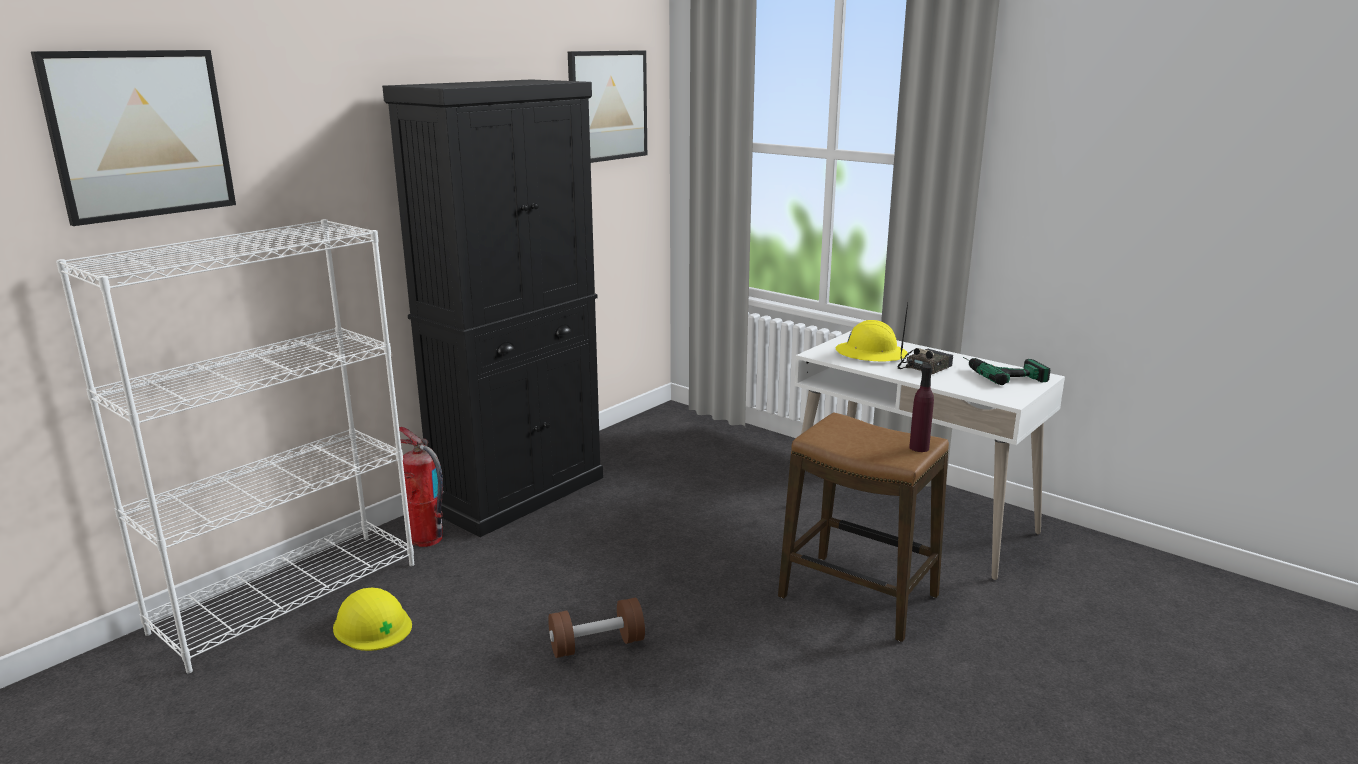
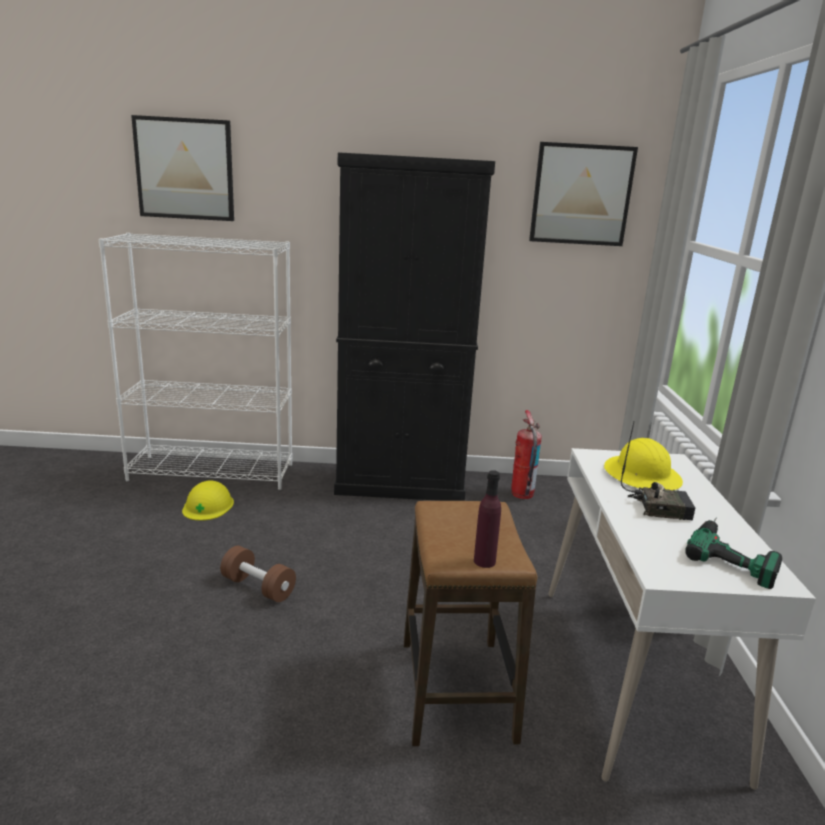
camera: 50 degrees right, 0 degrees up
(426, 539) = (311, 481): fire extinguisher -> fire extinguisher (522, 494)

